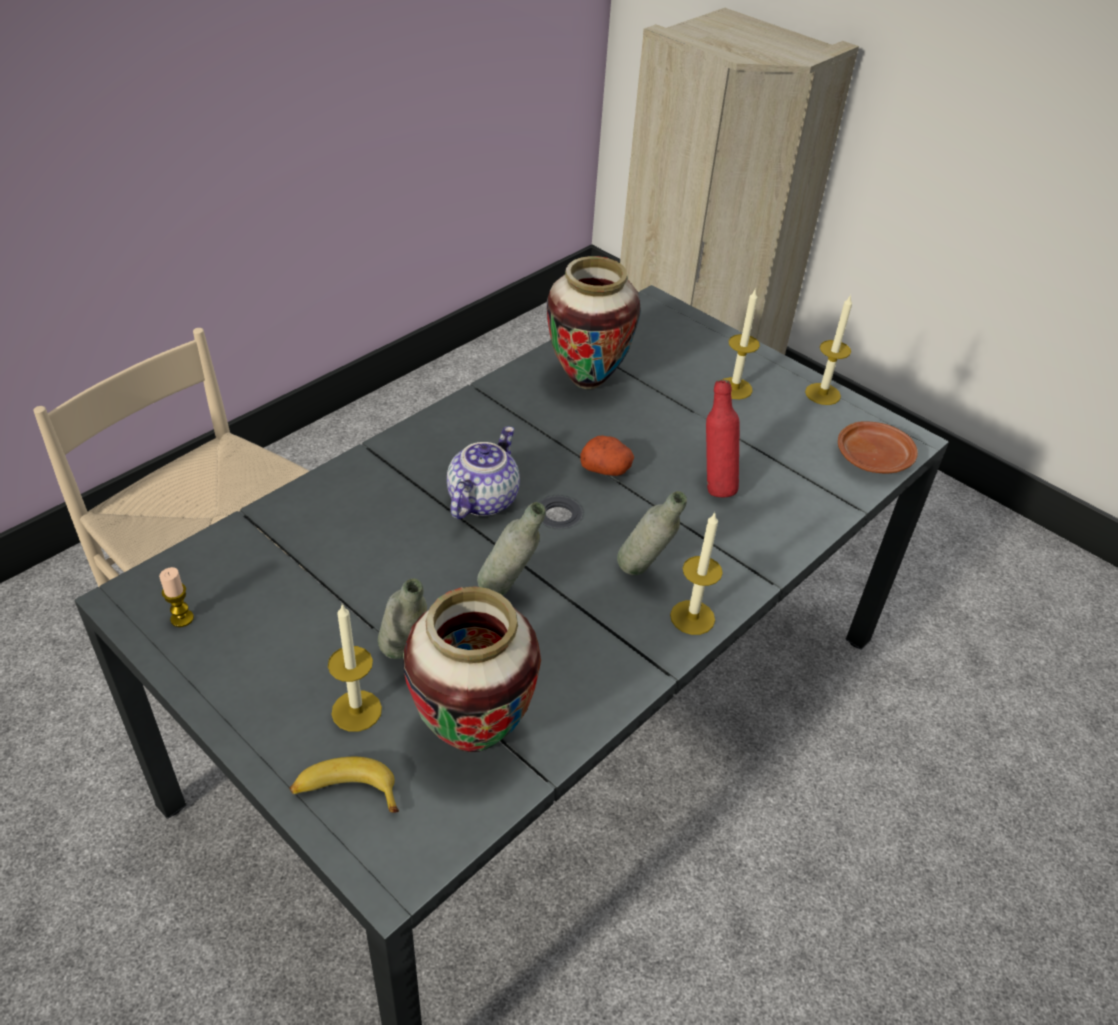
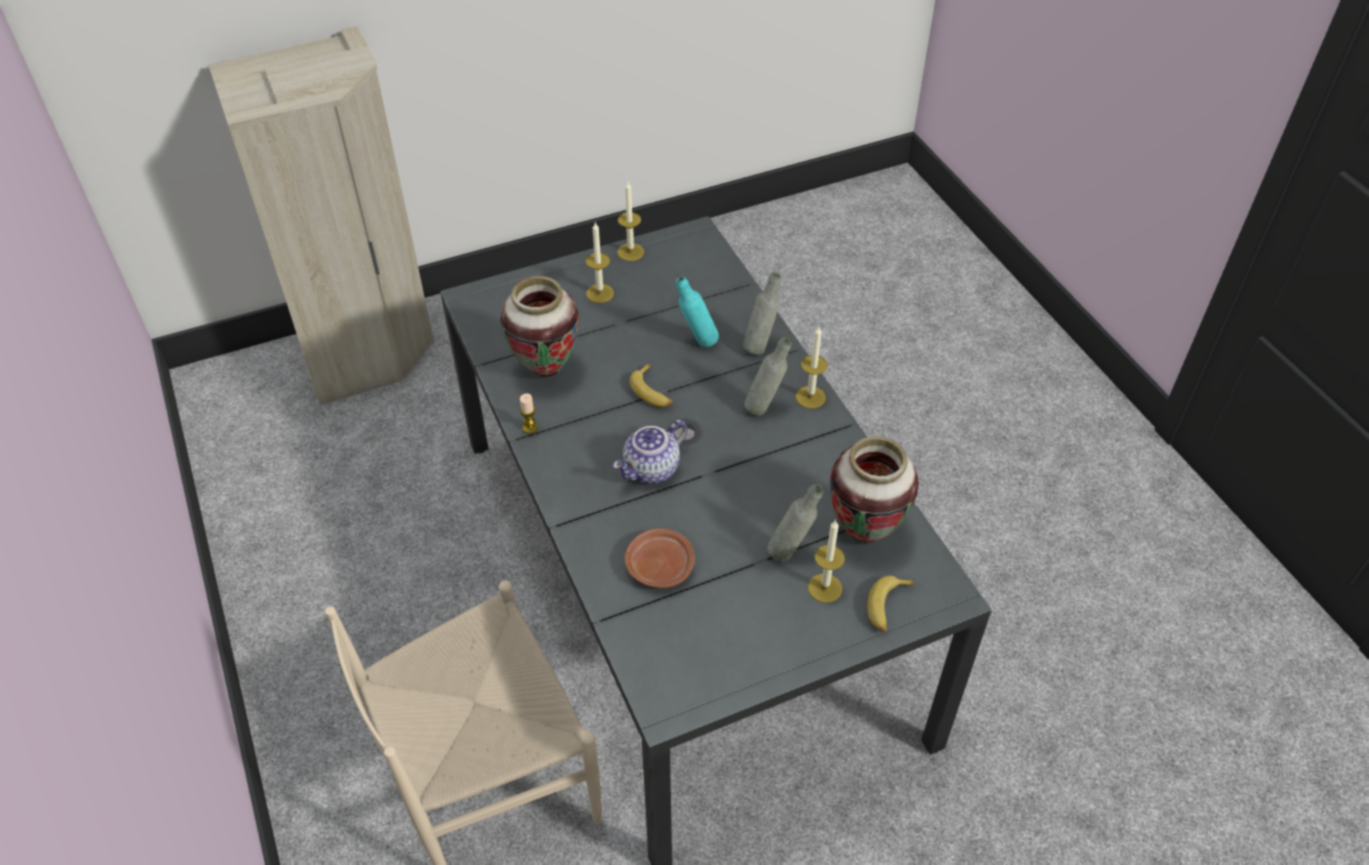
camera: 65 degrees left, 5 degrees up
(182, 618) = (700, 676): candle -> candle (530, 428)
(481, 499) = (652, 470): teapot -> teapot turned 90 degrees counterclockwise
(509, 593) = (752, 481): grey bottle -> grey bottle (760, 346)
(606, 468) = (652, 392): potato -> banana
(714, 485) = (697, 342): red bottle -> turquoise bottle
(873, 458) = (708, 256): brown plate -> brown plate (659, 565)

